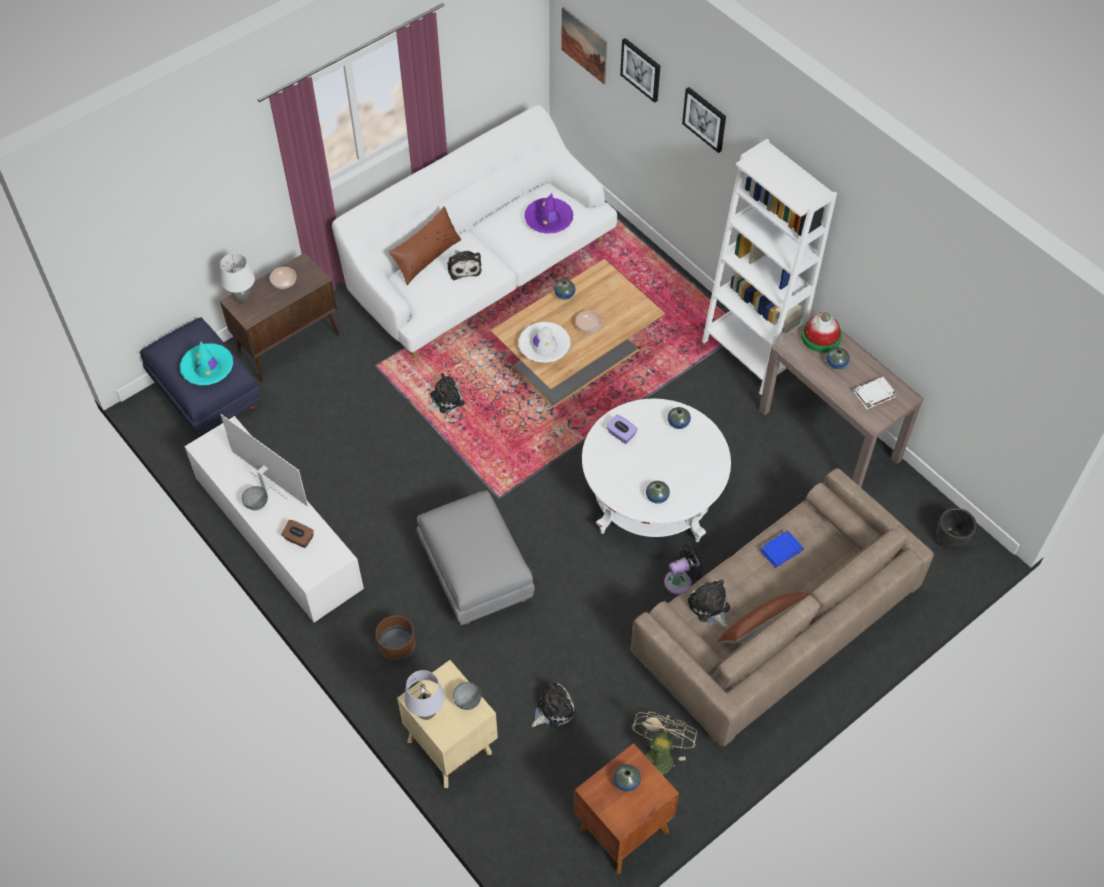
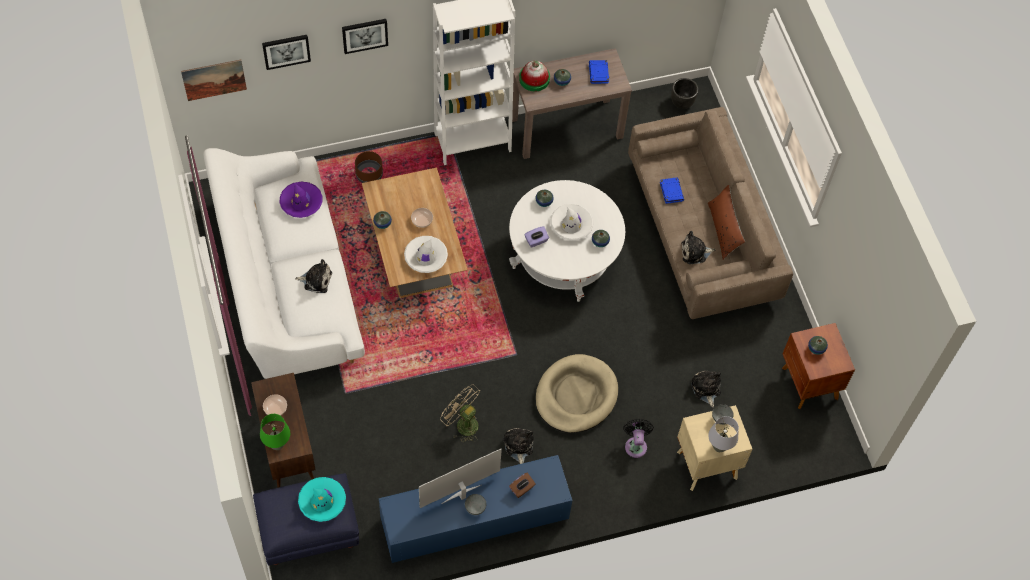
camera: 70 degrees left, 5 degrees up
(243, 299) = (277, 445): white table lamp -> green table lamp
(277, 534) = (473, 520): white tv stand -> blue tv stand
(397, 646) = (612, 469): brown planter -> brown planter (369, 174)
(427, 257) = (290, 302): brown pillow -> none
(445, 399) = (406, 356): plush toy -> plush toy (518, 446)
(475, 575) = (576, 395): grey ottoman -> beige dog bed
(658, 754) = (765, 340): beige fan -> beige fan (462, 423)
(663, 460) = (571, 225): none -> white hat
(680, 581) = (641, 270): black fan -> black fan (635, 445)
(873, 395) = (598, 73): white book -> blue book

